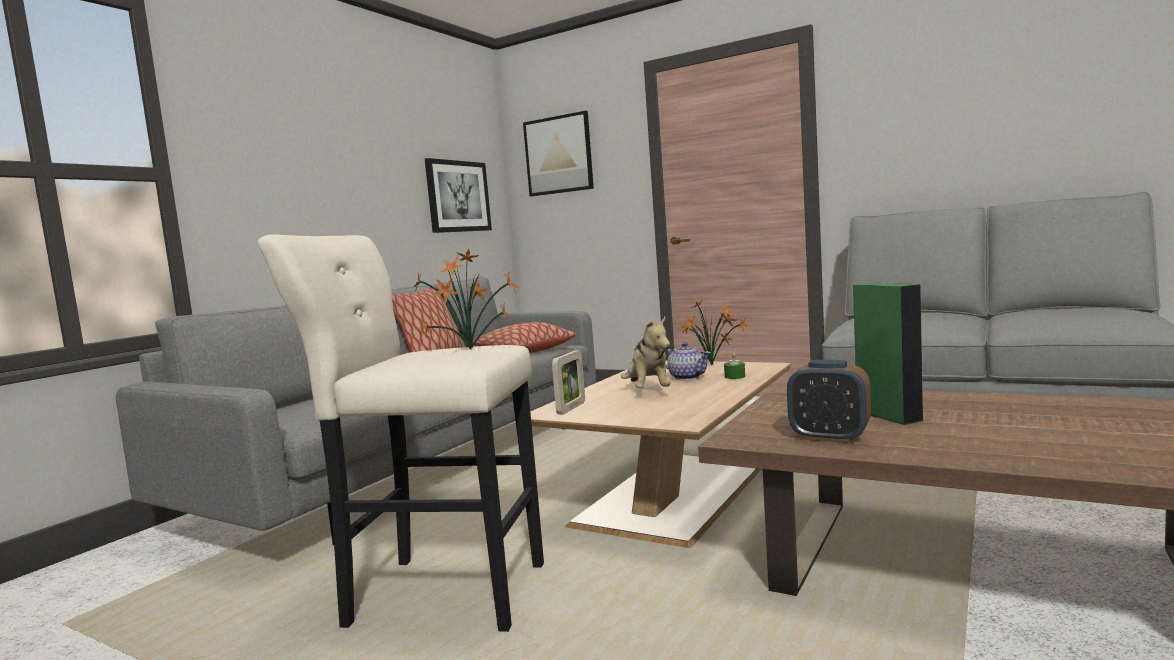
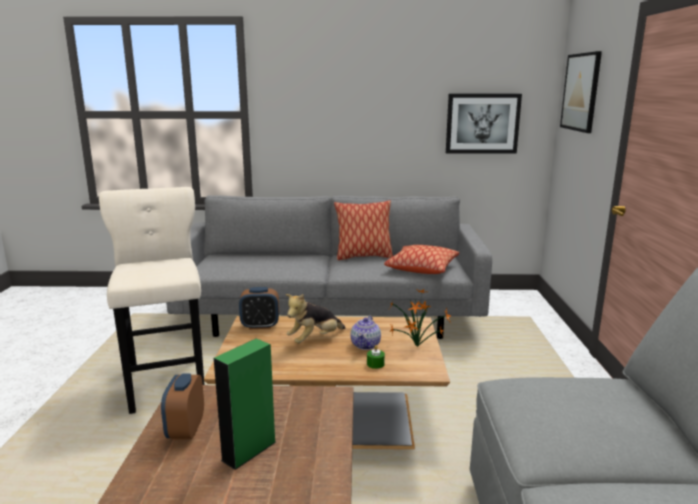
camera: 60 degrees right, 10 degrees up
(473, 350) = (164, 272): potted plant -> none
(571, 408) = (260, 326): picture frame -> alarm clock

